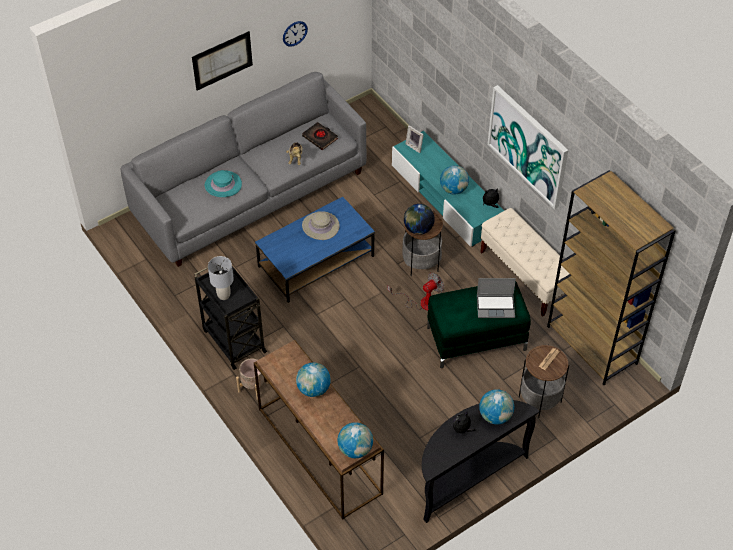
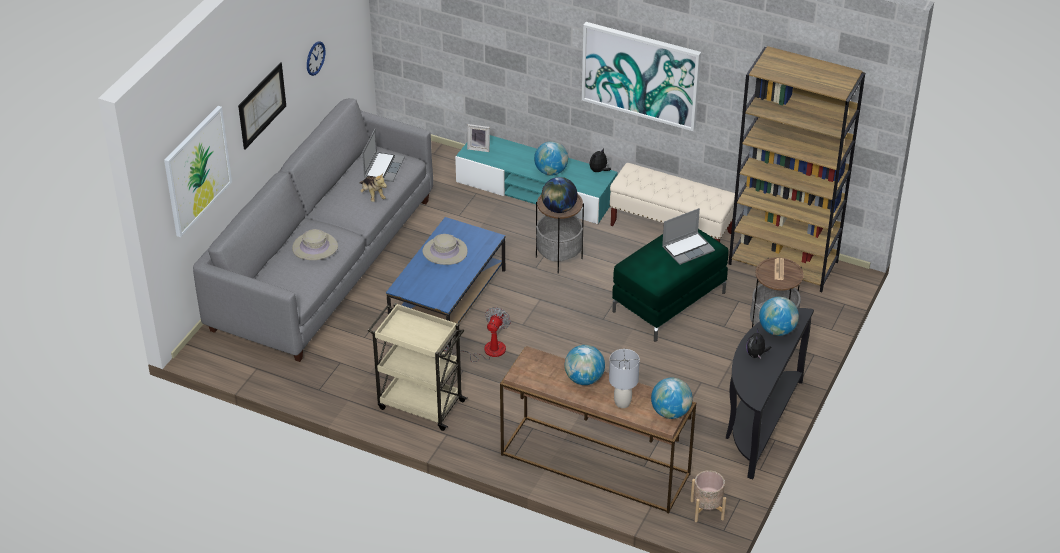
camera: 30 degrees left, 10 degrees down
(136, 98) = (197, 170): none -> picture
(223, 185) = (315, 247): turquoise hat -> beige hat
(223, 295) = (416, 337): grey table lamp -> grey table lamp (622, 403)
(233, 340) = (419, 404): black cart -> beige cart
(253, 387) = (477, 437): beige planter -> beige planter (707, 510)
(320, 138) = (383, 167): black book -> laptop
(422, 302) = (589, 292): fan -> fan (486, 351)

